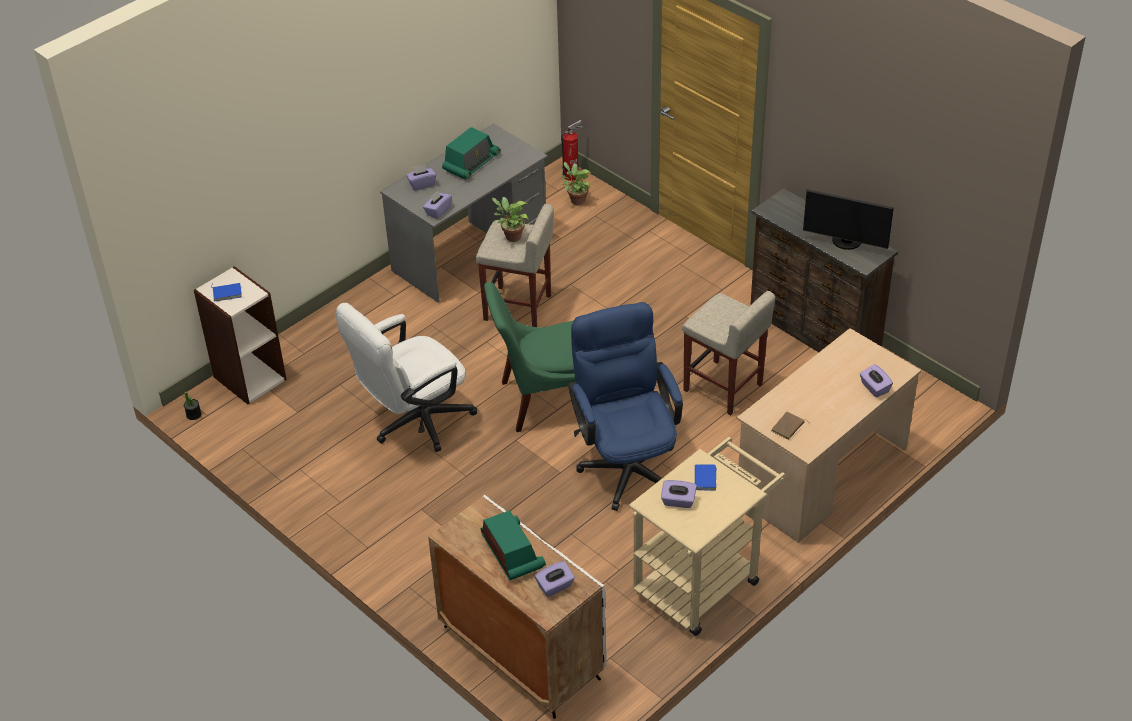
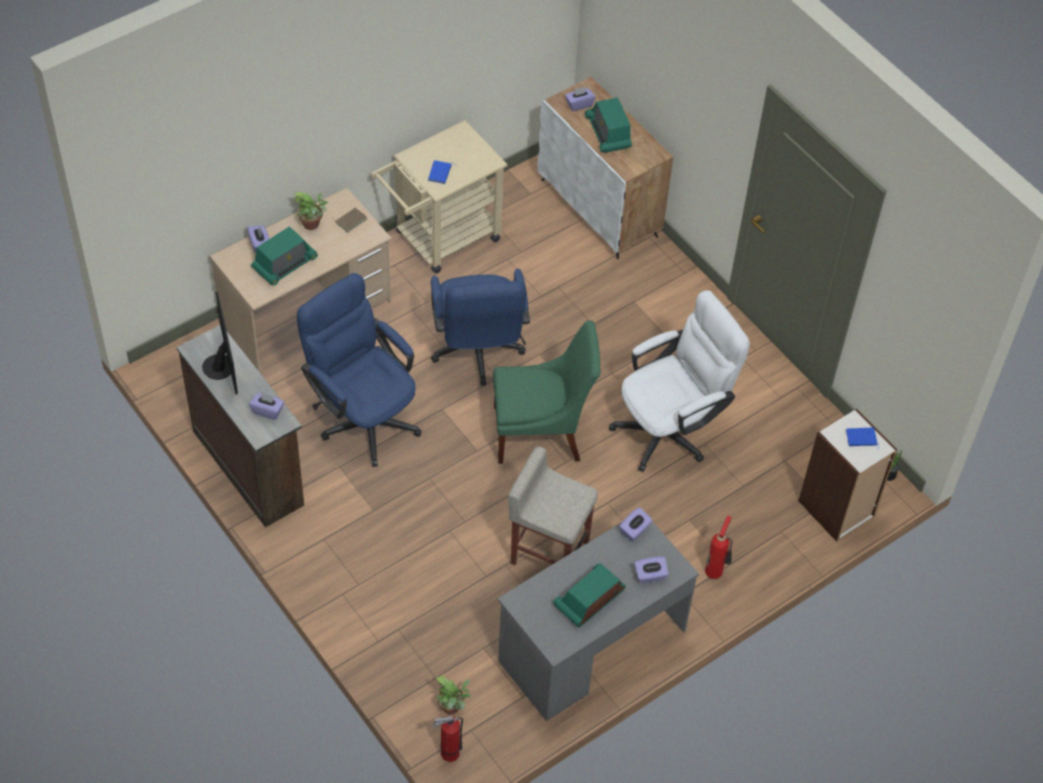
camera: 175 degrees left, 10 degrees up
(365, 315) = (716, 571): none -> fire extinguisher
(511, 237) = (556, 506): potted plant -> potted plant (313, 225)
(678, 501) = (467, 159): purple tissue box -> purple tissue box (267, 411)
(724, 388) = (363, 416): beige stool -> blue office chair
(838, 373) = (284, 264): none -> radio
(846, 242) = (222, 366): monitor -> monitor turned 45 degrees clockwise

